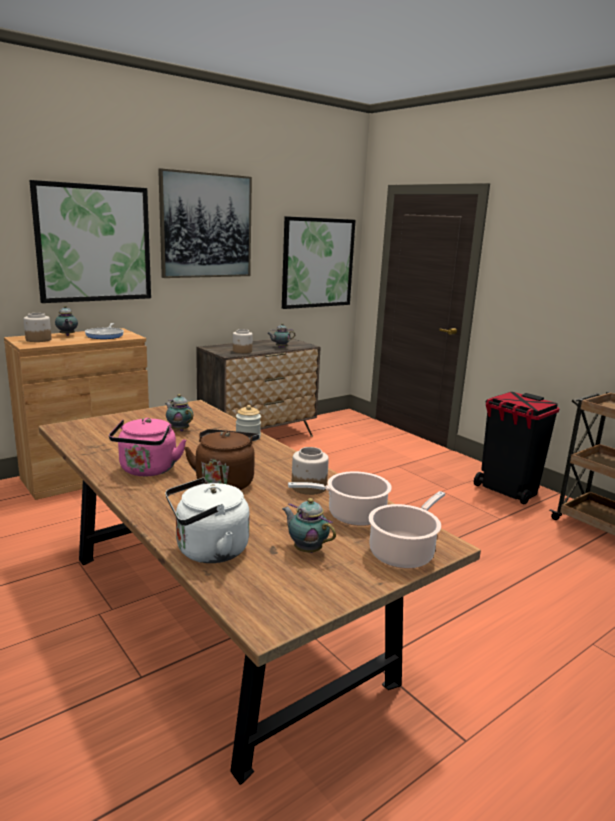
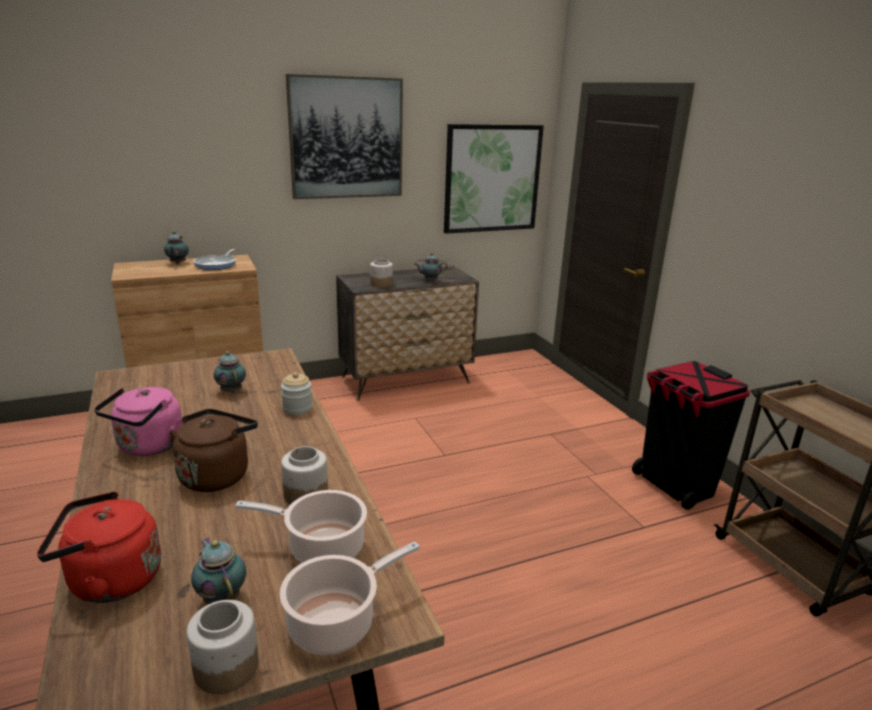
camera: 15 degrees right, 5 degrees up
(38, 339) = (142, 268): jar -> jar (225, 667)
(94, 243) = (212, 162): picture -> none
(207, 551) = (109, 581): white kettle -> red kettle

